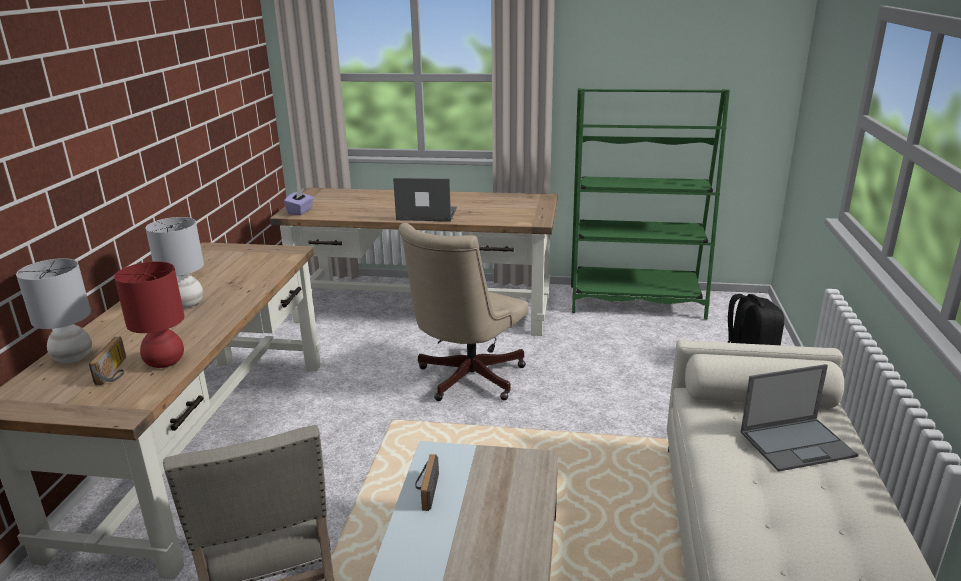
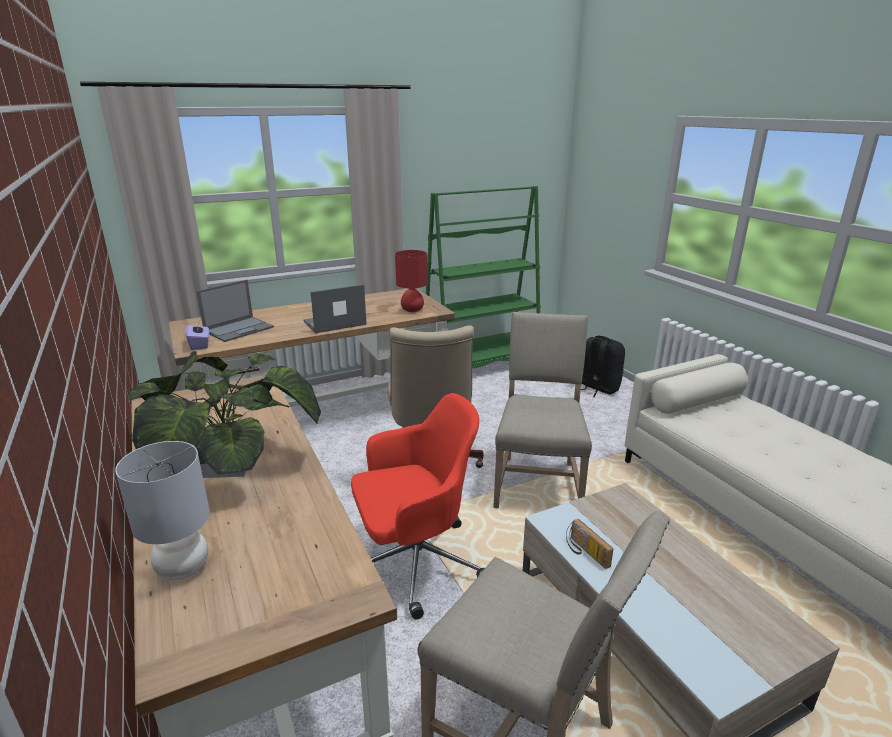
camera: 35 degrees left, 0 degrees up
(115, 371) = (269, 561): radio -> none
(165, 362) = (310, 528): red table lamp -> red table lamp (412, 310)
(186, 304) = (228, 464): grey table lamp -> potted plant
(351, 456) = (415, 563): none -> red office chair
(543, 434) = (538, 482): none -> beige chair
(798, 444) = (756, 421): laptop -> laptop (239, 329)

